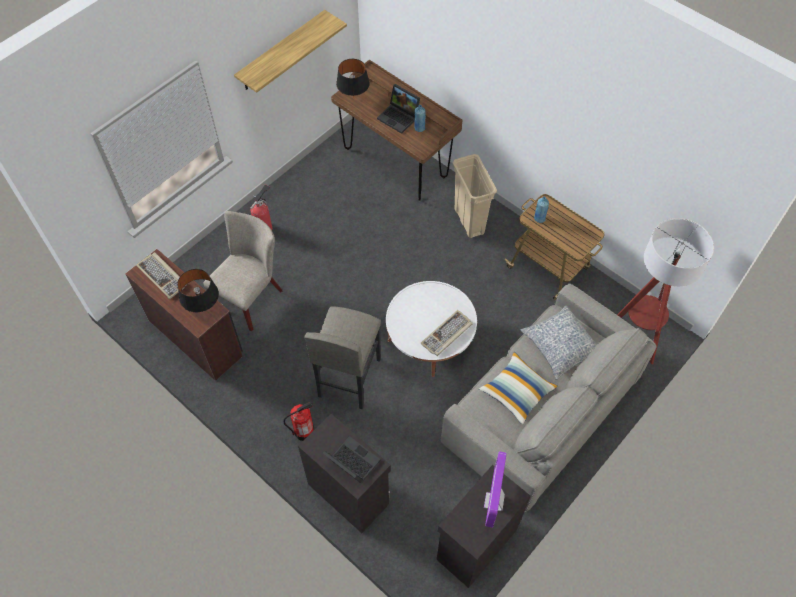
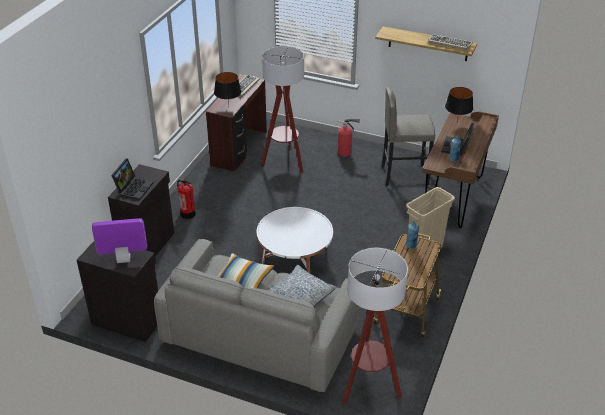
camera: 70 degrees right, 20 degrees down
(251, 296) = (284, 162): beige chair -> floor lamp
(348, 377) = (240, 223): grey stool -> grey stool (404, 175)
(447, 334) = (284, 241): keyboard -> keyboard (449, 43)

